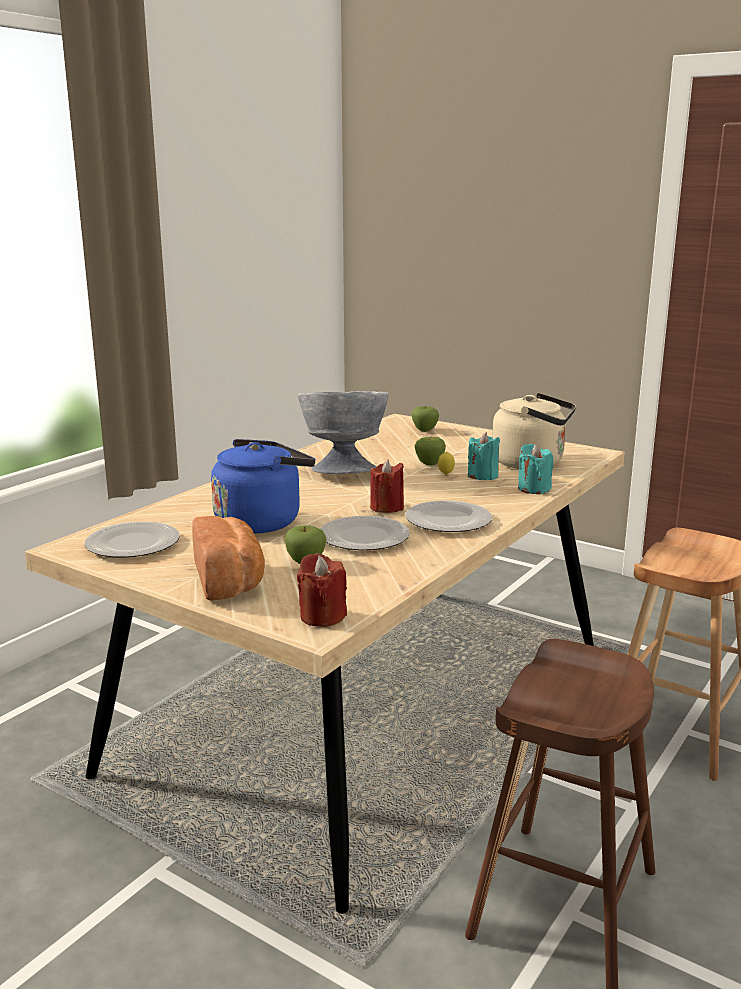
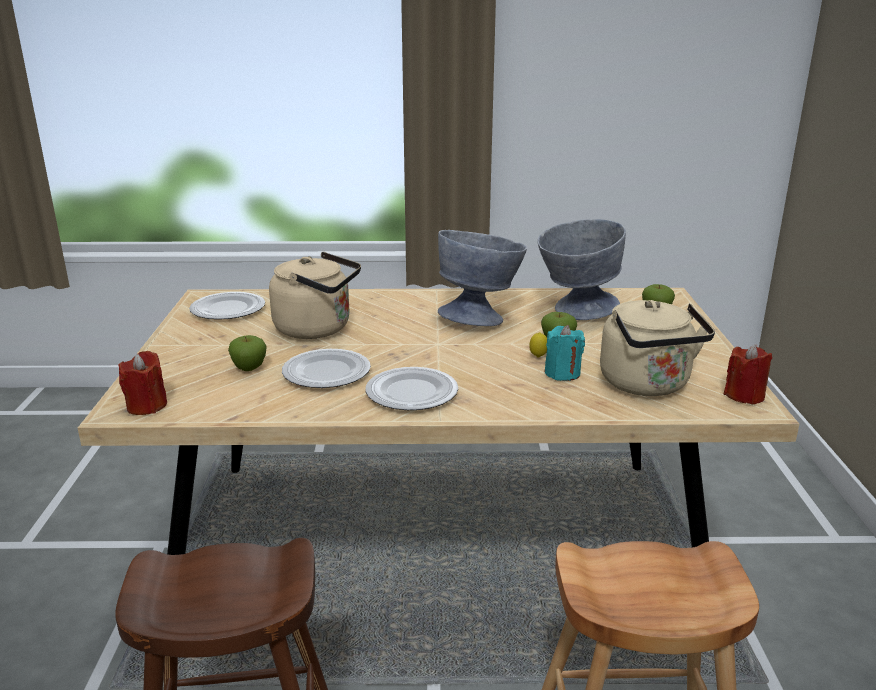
camera: 55 degrees right, 5 degrees up
(231, 580) = (189, 356): bread -> none
(262, 521) = (318, 329): blue kettle -> beige kettle
(385, 446) = (575, 312): none -> grey bowl
(387, 508) = (409, 360): red candle -> red candle (744, 395)
(533, 489) = (564, 406): turquoise candle -> none

